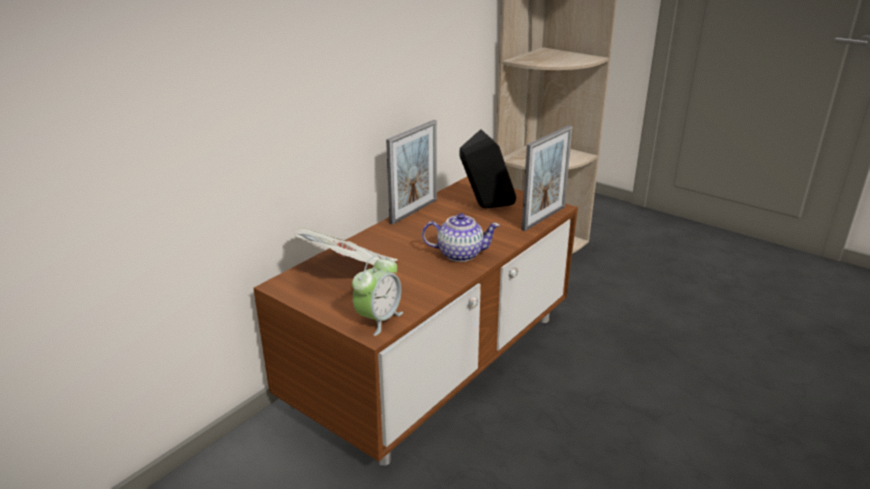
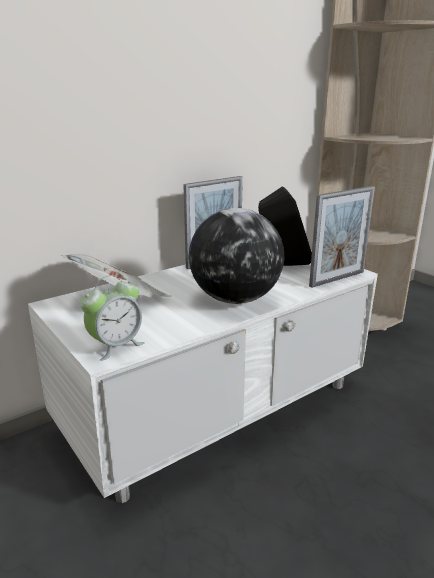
camera: 15 degrees right, 5 degrees down
(434, 359) = (216, 405): brown tv stand -> white tv stand
(459, 254) = (235, 299): teapot -> globe

